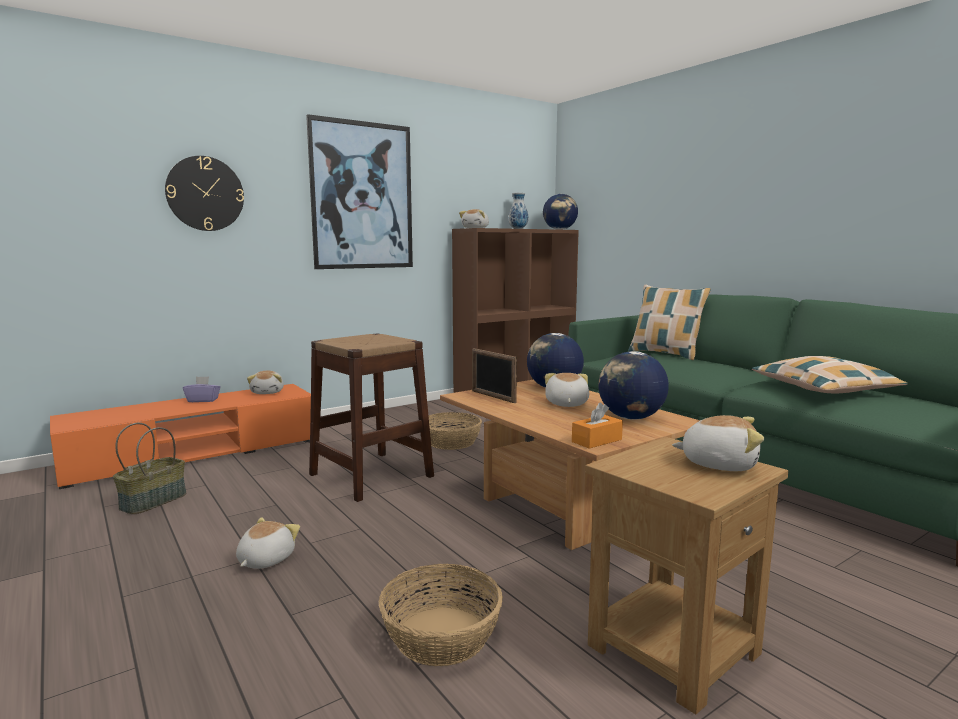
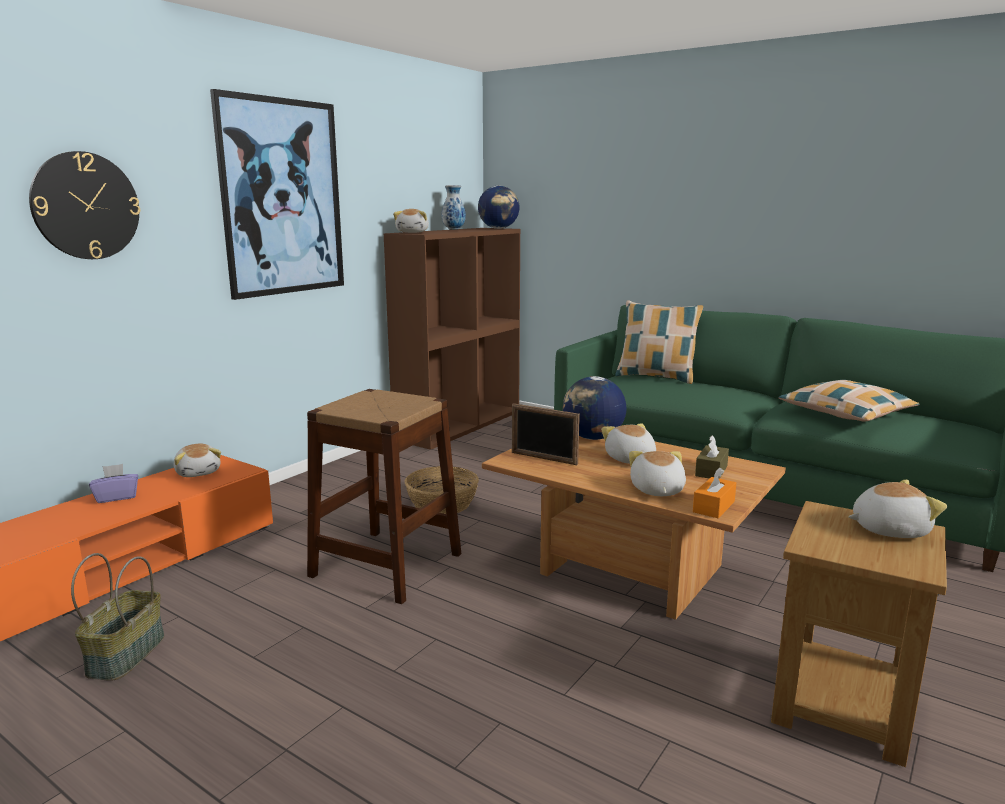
camera: 20 degrees left, 5 degrees up
(265, 560) = (359, 705): plush toy -> plush toy (656, 490)
(440, 635) = (632, 749): basket -> none
(631, 418) = (711, 471): globe -> brown tissue box

